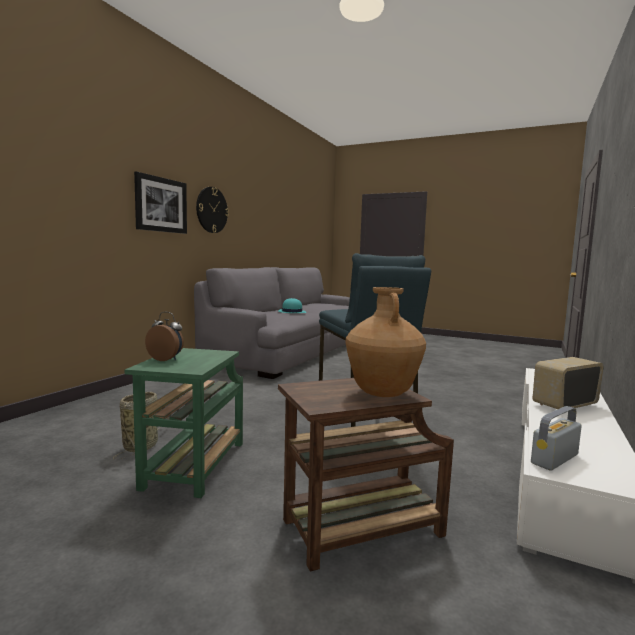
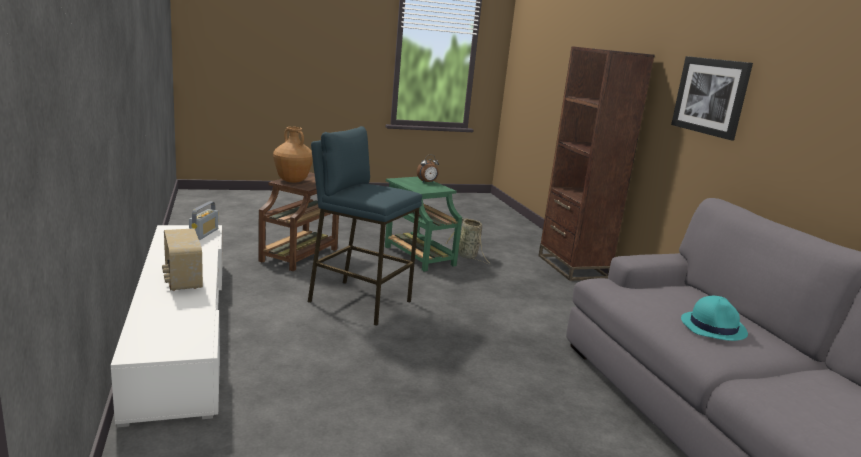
camera: 135 degrees right, 10 degrees up
(93, 406) = (572, 267): none -> brown bookcase
(211, 210) = (799, 106): wall clock -> none
(564, 405) = (182, 280): radio -> radio turned 135 degrees clockwise

